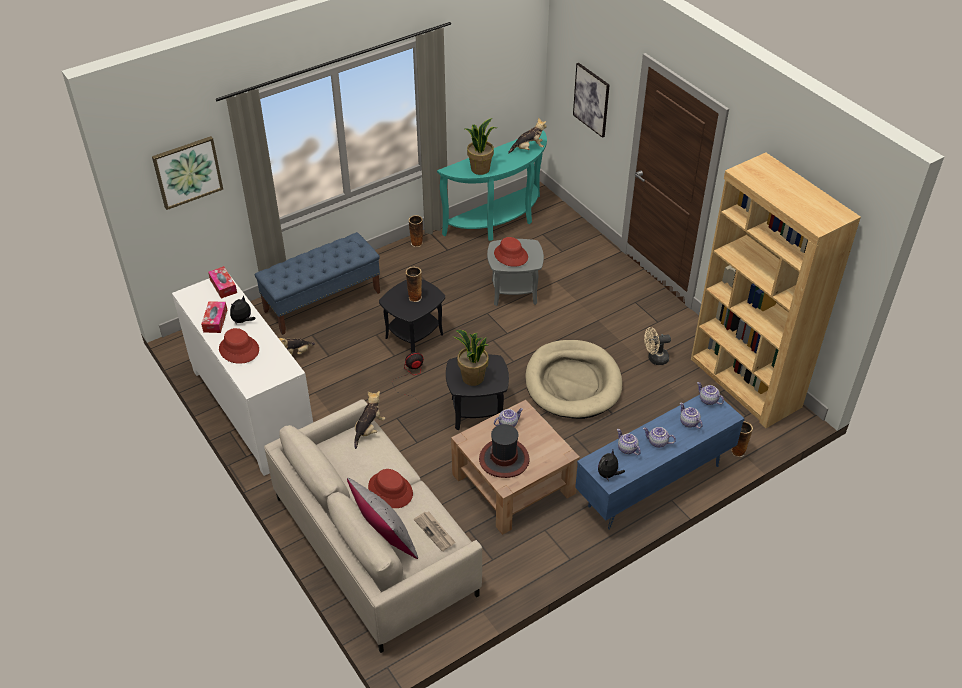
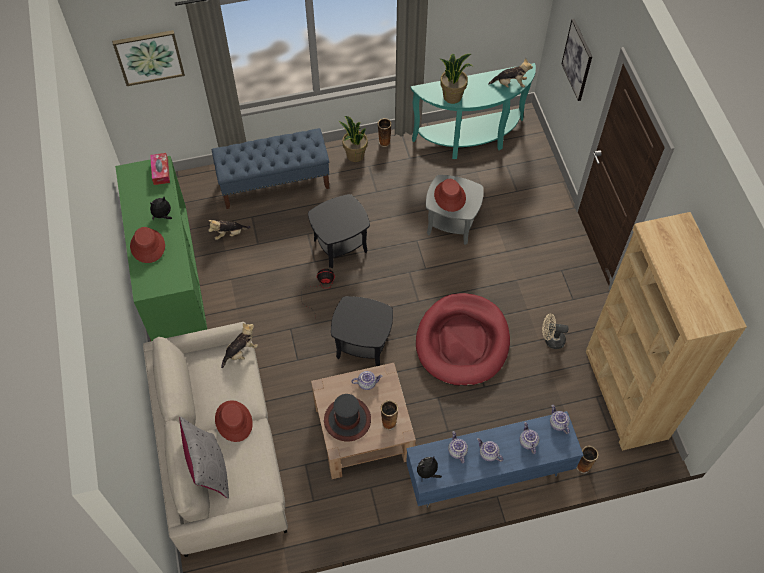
camera: 20 degrees right, 15 degrees up
(215, 321) = (139, 208): tissue box -> none
(252, 410) = (172, 280): white cabinet -> green cabinet
(414, 297) = (341, 218): vase -> vase (389, 422)
(435, 532) = (254, 476): newspaper -> none
(472, 378) = (356, 324): potted plant -> potted plant (355, 155)
(573, 382) = (462, 341): beige dog bed -> red dog bed

